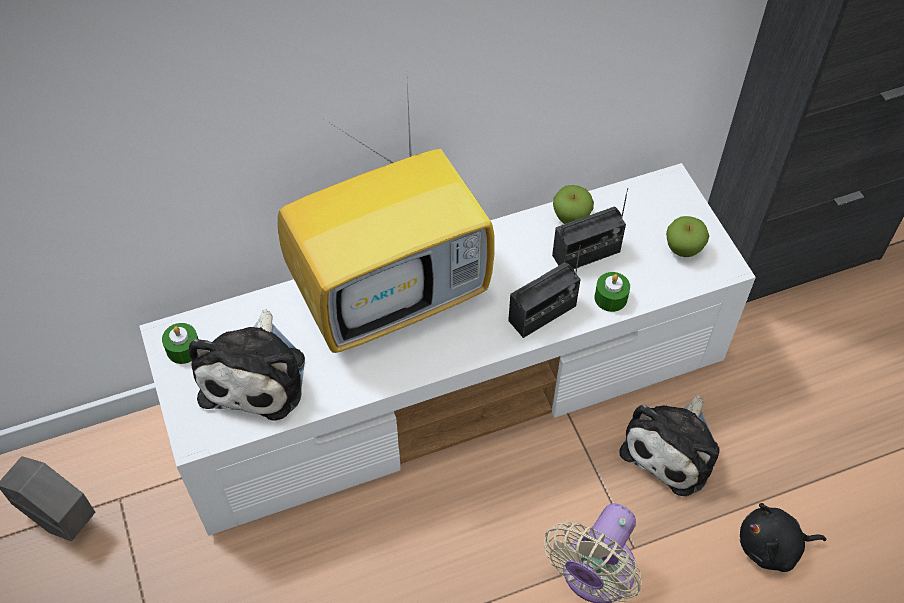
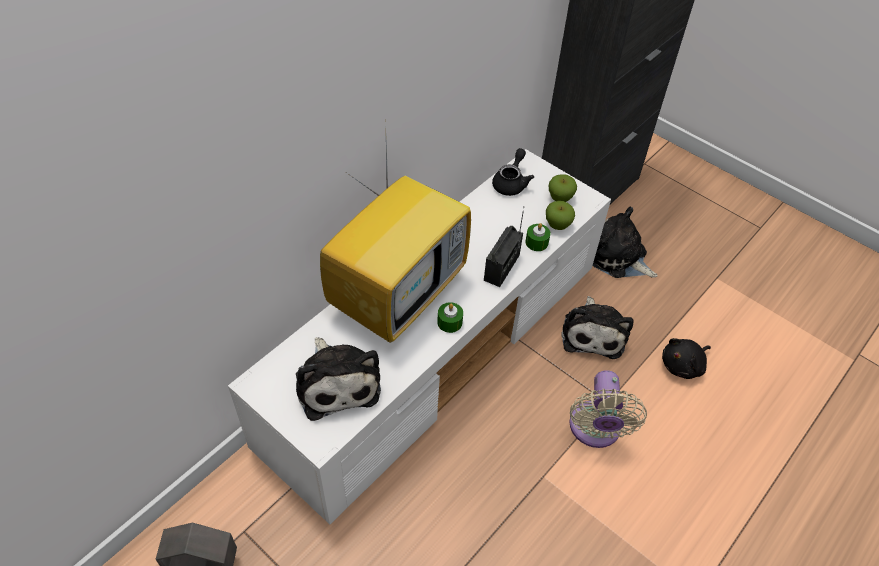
camera: 30 degrees left, 5 degrees down
(183, 349) = (272, 387): green candle -> green candle (449, 322)
(571, 218) = (481, 204): apple -> apple (557, 225)
(586, 254) = (504, 222): radio -> none
(630, 203) = (511, 183): none -> black teapot
(775, 359) = (617, 257): none -> plush toy

